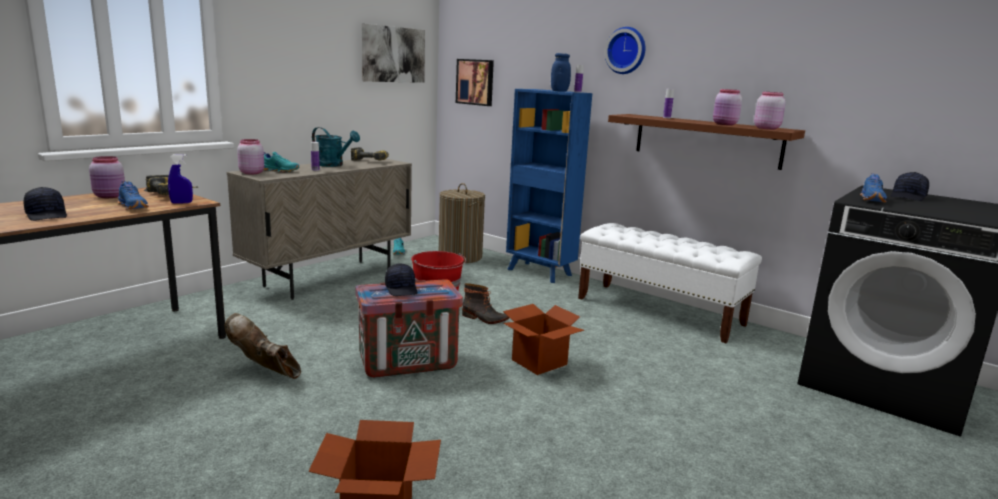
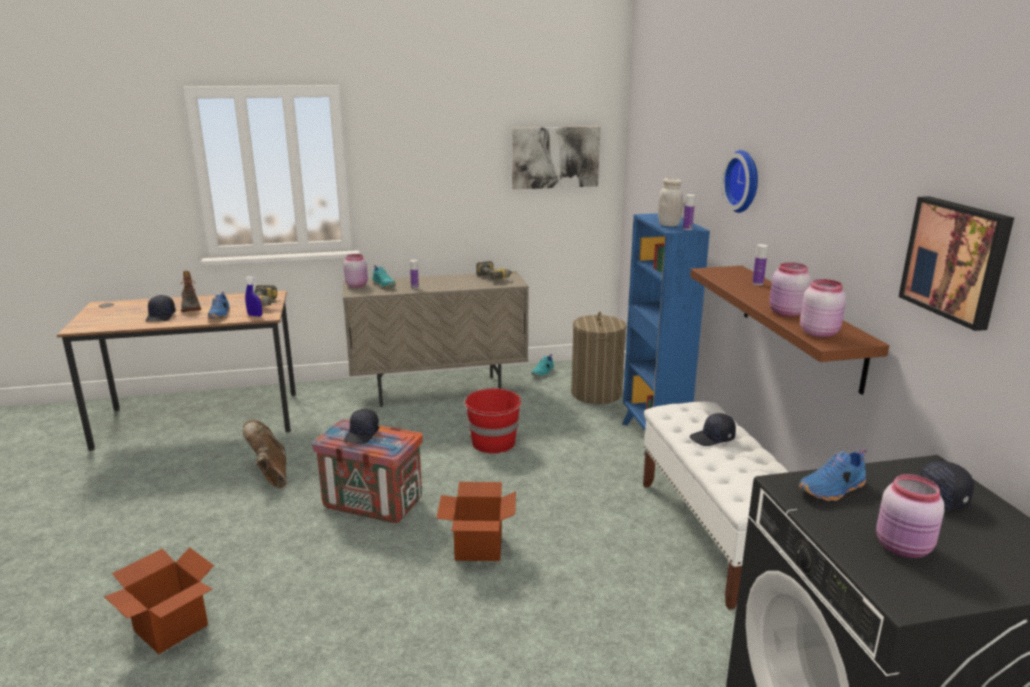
camera: 40 degrees right, 5 degrees up
(110, 196) = (228, 300): pink jar -> pink jar (904, 548)
(333, 165) = (446, 281): turquoise watering can -> none
(475, 82) = (644, 191): picture -> picture (957, 260)
(484, 319) = (504, 479): boot -> boot (190, 307)
(559, 91) = (669, 225): blue jar -> white jar
(653, 237) = (712, 438): none -> black cap

